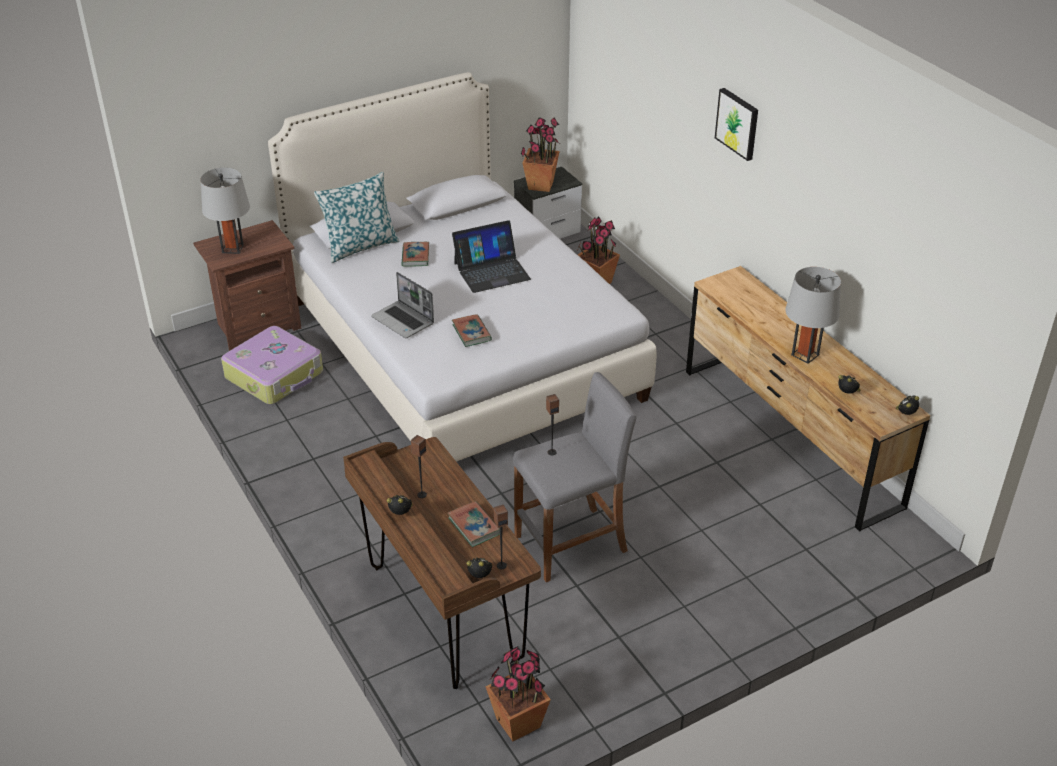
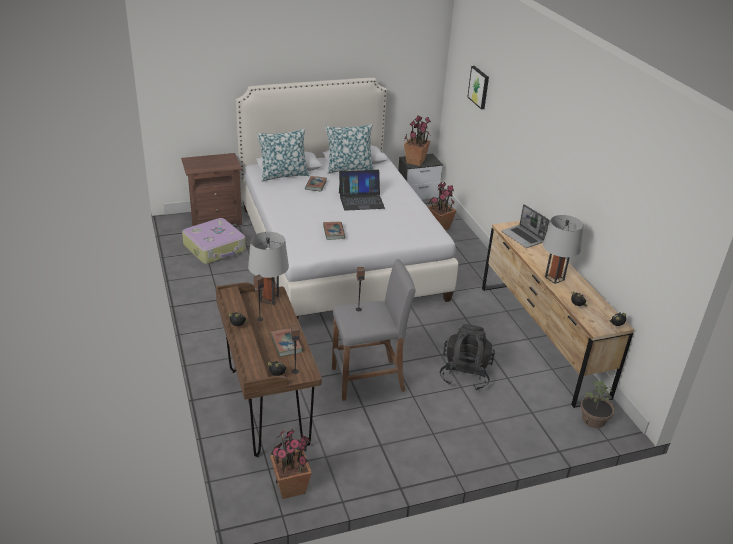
camera: 10 degrees right, 5 degrees down
(232, 248) = (203, 164): grey table lamp -> grey table lamp (269, 299)
(404, 321) = (293, 219): laptop -> laptop (523, 237)
(454, 218) = (349, 168): none -> pillow
(701, 510) = (465, 374): none -> black backpack
(738, 123) = (535, 119): picture -> picture (479, 87)
(889, 544) = (594, 420): none -> potted plant

